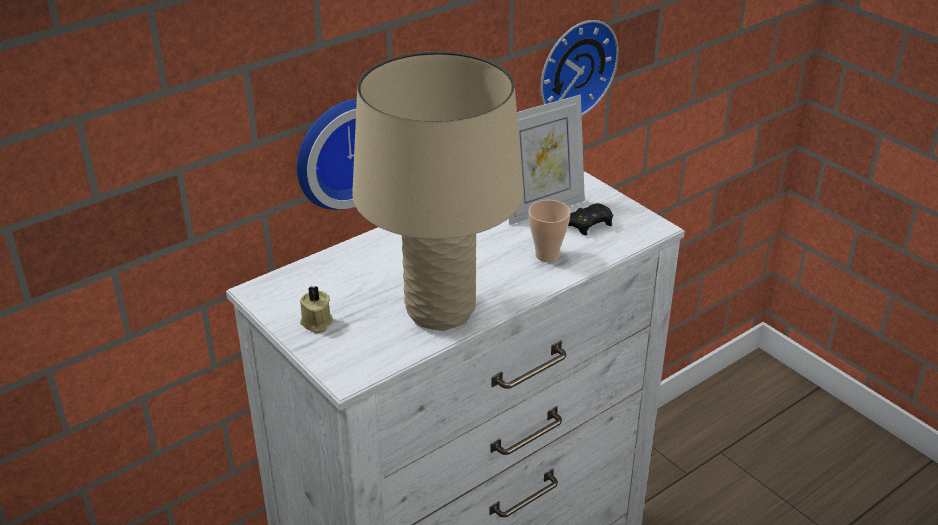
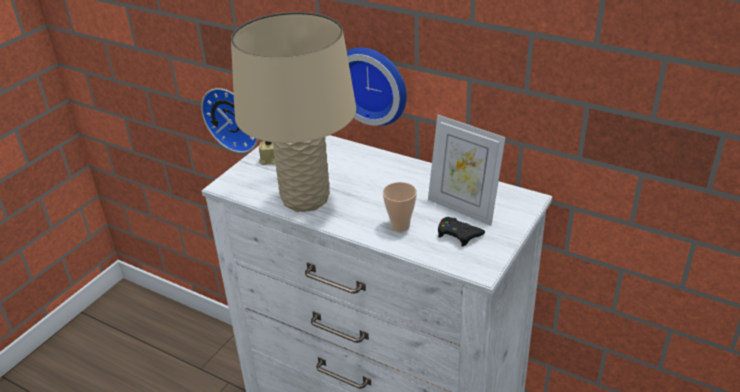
camera: 70 degrees right, 0 degrees up
(573, 67) = (590, 135): wall clock -> wall clock (233, 118)

